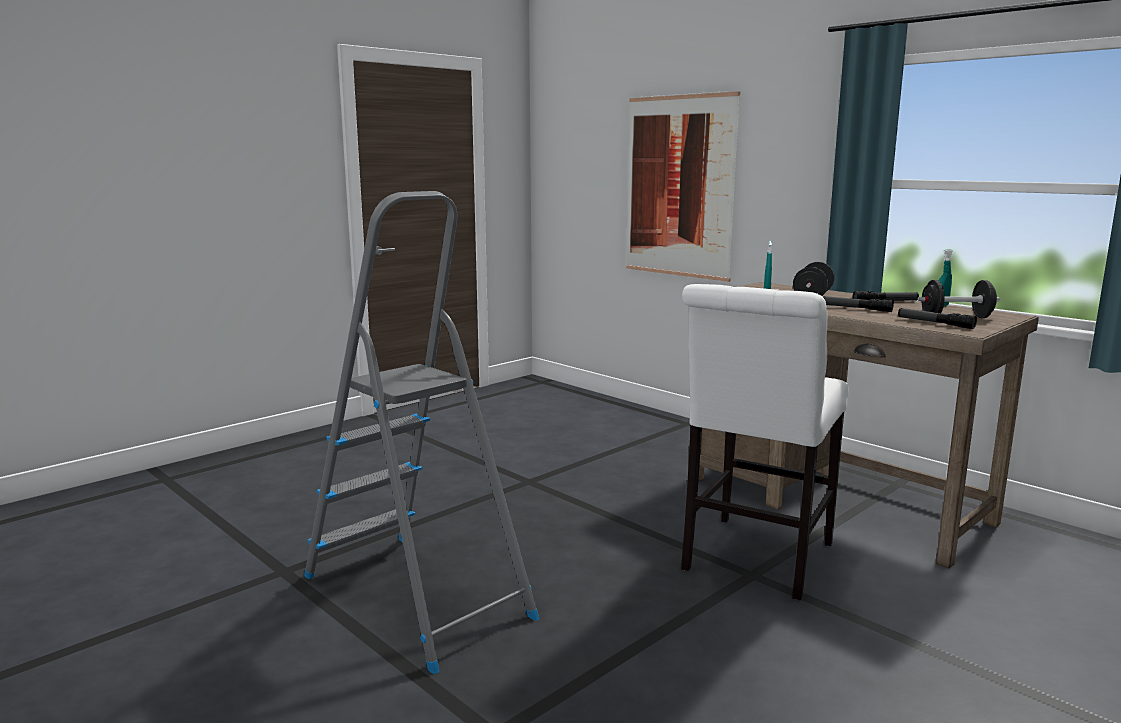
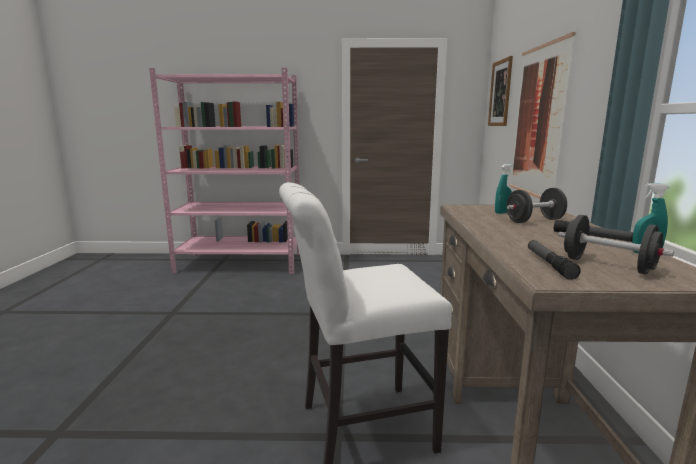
camera: 45 degrees right, 0 degrees up
(217, 474) = (241, 263): none -> pink bookcase
(414, 595) = (180, 347): grey step ladder -> none
(574, 144) = (500, 93): none -> picture
(856, 309) = (528, 236): flashlight -> none

